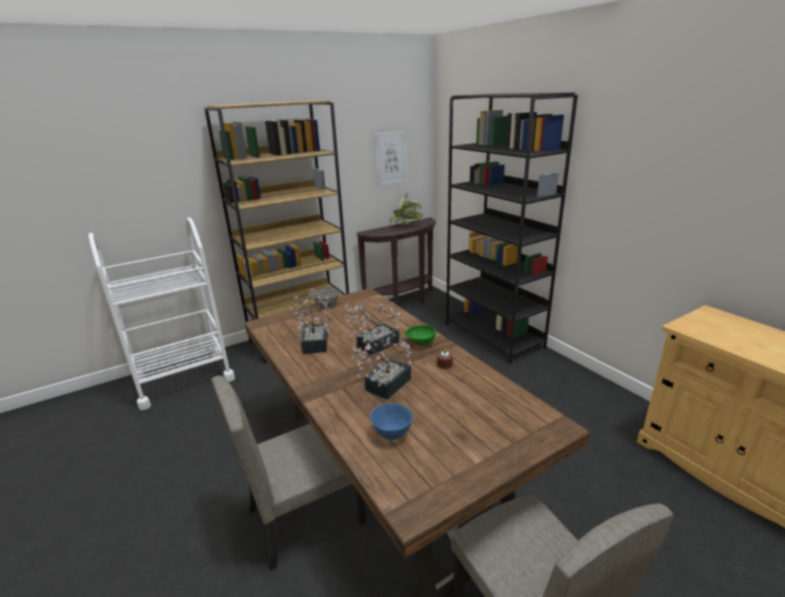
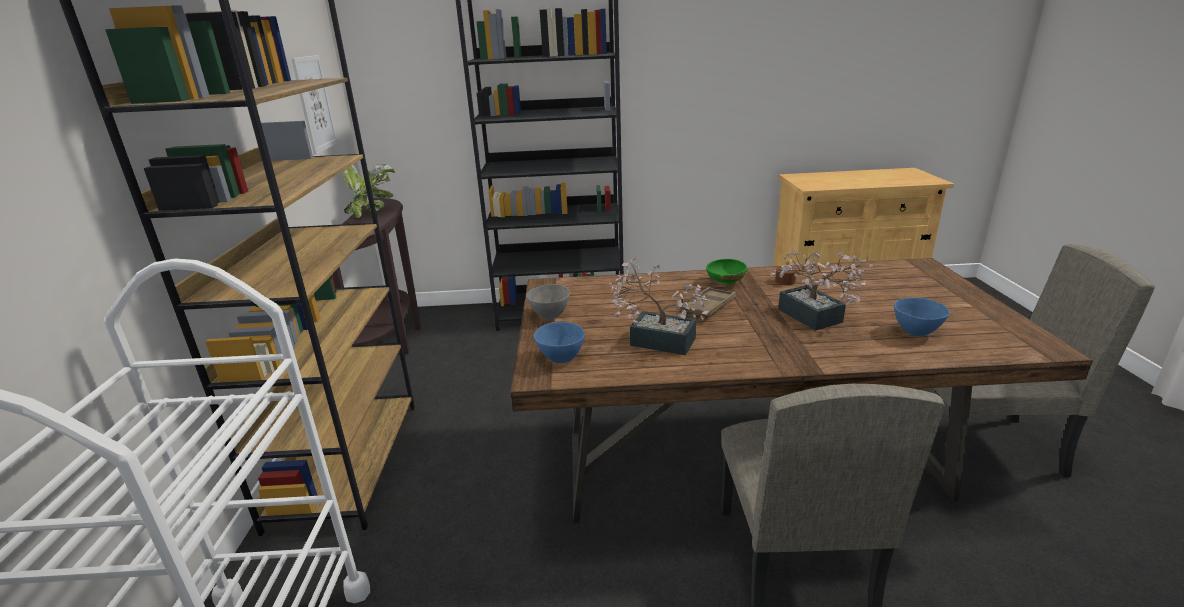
camera: 60 degrees left, 0 degrees up
(280, 323) = (560, 358): none -> blue bowl
(374, 346) = (708, 307): potted plant -> brown tray

